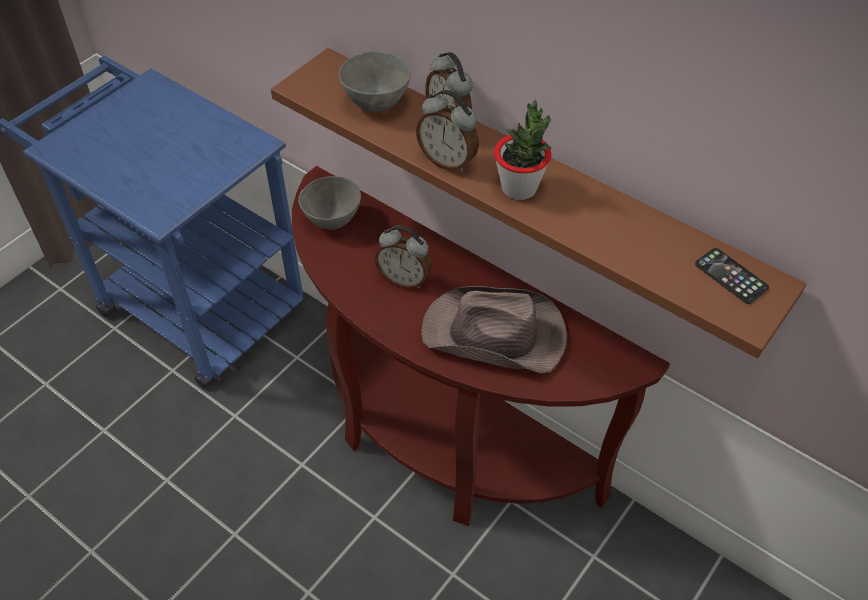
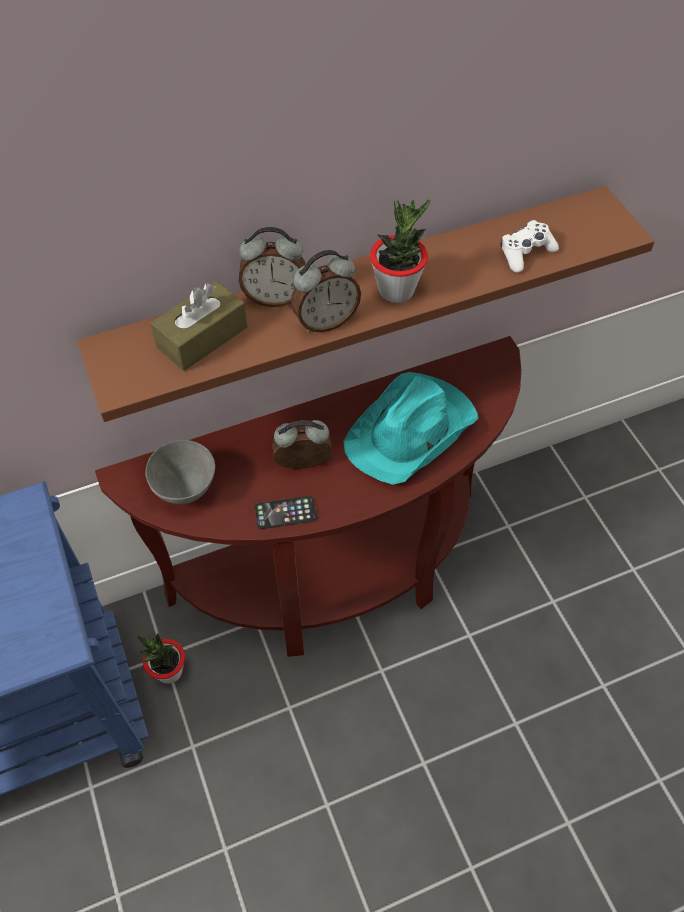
camera: 60 degrees left, 5 degrees up
(285, 367) = (169, 671): none -> potted plant
(377, 104) = (202, 337): grey bowl -> brown tissue box
(404, 279) = (303, 466): alarm clock -> alarm clock turned 150 degrees counterclockwise
(495, 335) = (412, 431): brown hat -> turquoise hat
(645, 255) = (525, 253): none -> white game controller
(731, 276) = (577, 219): phone -> phone (285, 513)

